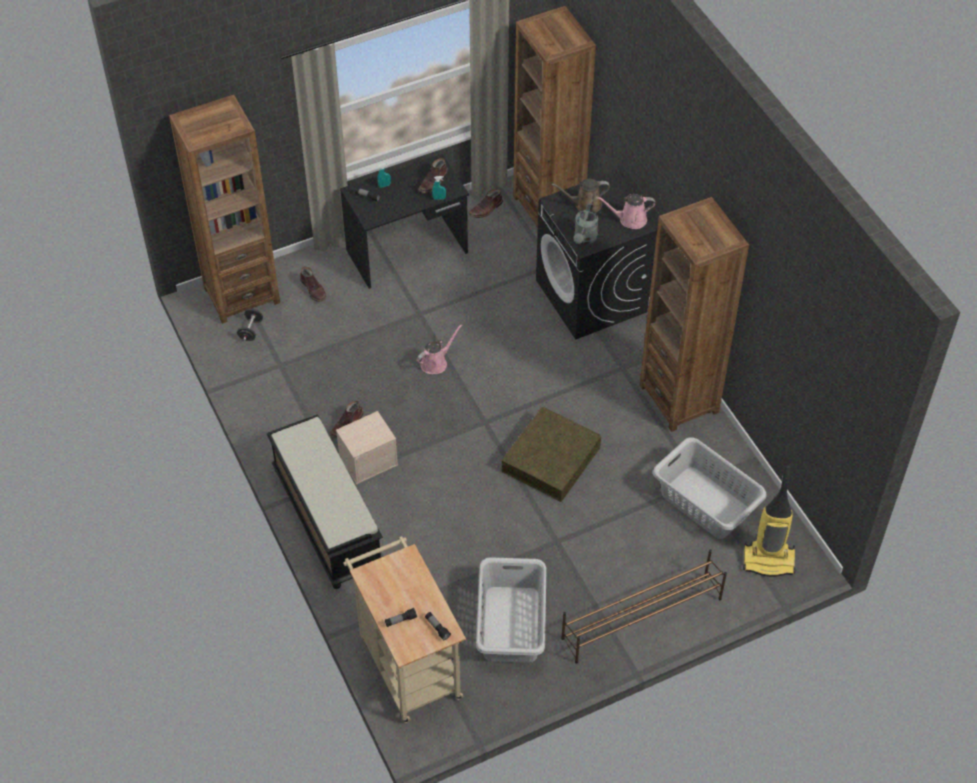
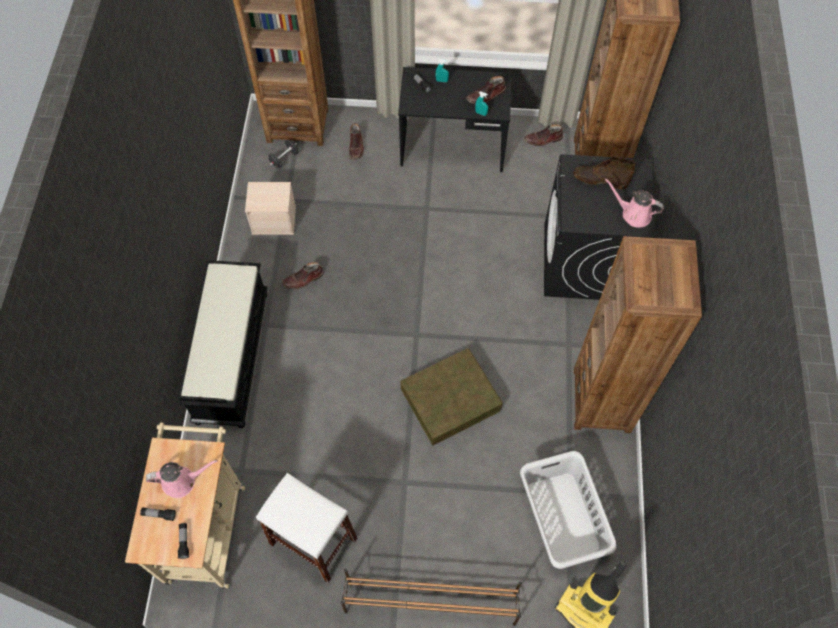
camera: 30 degrees right, 10 degrees up
(368, 460) = (299, 320): beige storage box -> beige storage box (274, 219)
(436, 362) = (411, 259): pink watering can -> pink watering can (182, 481)
(510, 625) = (313, 541): grey laundry basket -> white stool
(584, 239) = (577, 214): grey watering can -> none
(585, 204) = (600, 179): brown watering can -> brown boot

